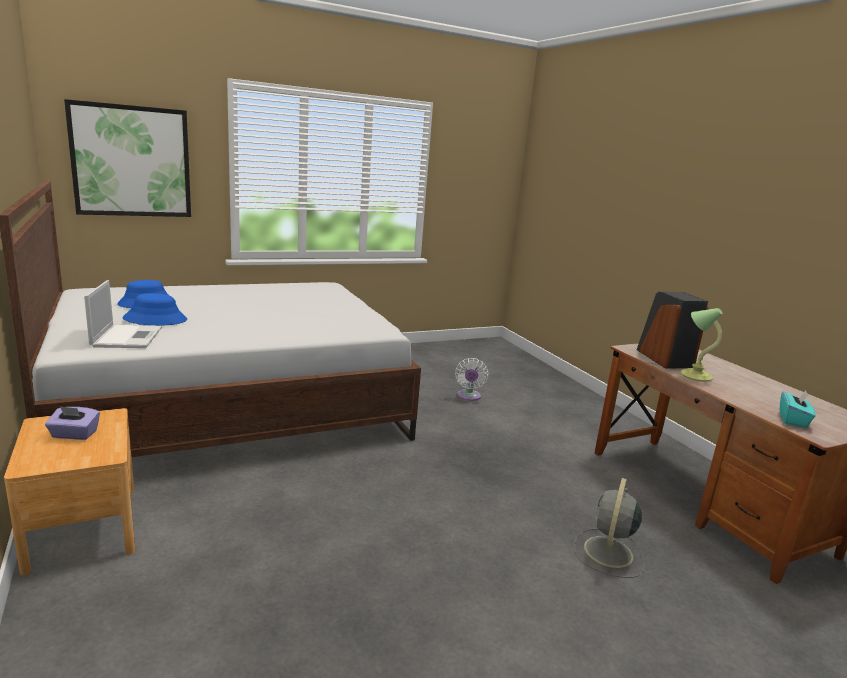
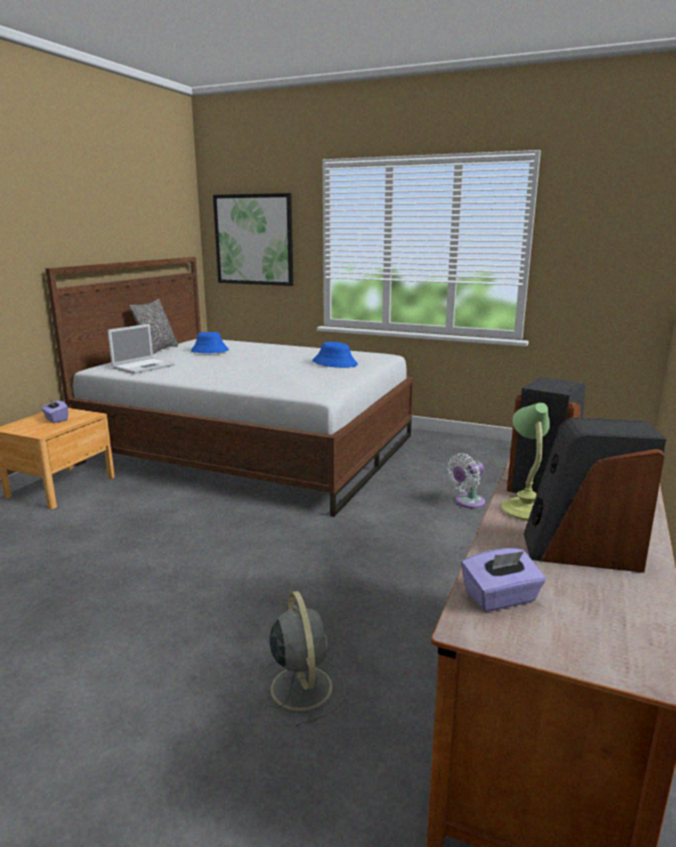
camera: 50 degrees right, 0 degrees up
(71, 313) = (157, 350): none -> pillow
(155, 319) = (187, 360): blue hat -> blue hat (335, 363)
(608, 553) = (300, 685): grey fan -> grey fan turned 90 degrees clockwise
(753, 387) = (581, 550): none -> speaker
(793, 420) = (500, 598): turquoise tissue box -> purple tissue box

